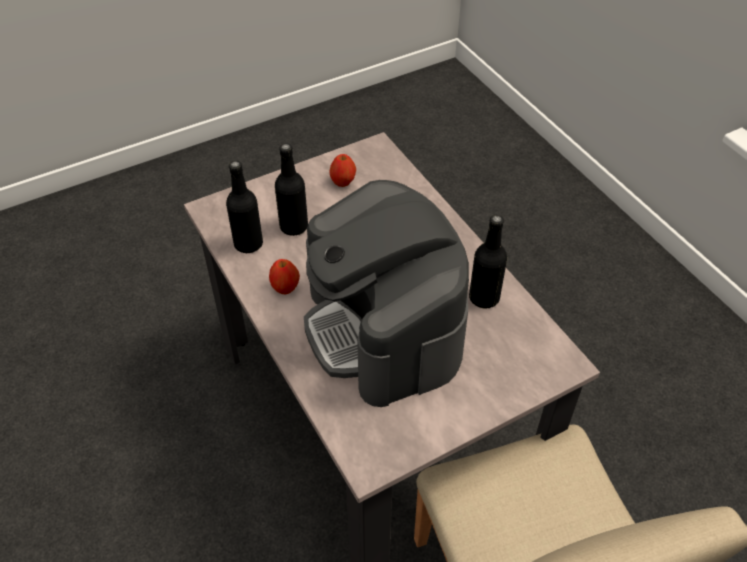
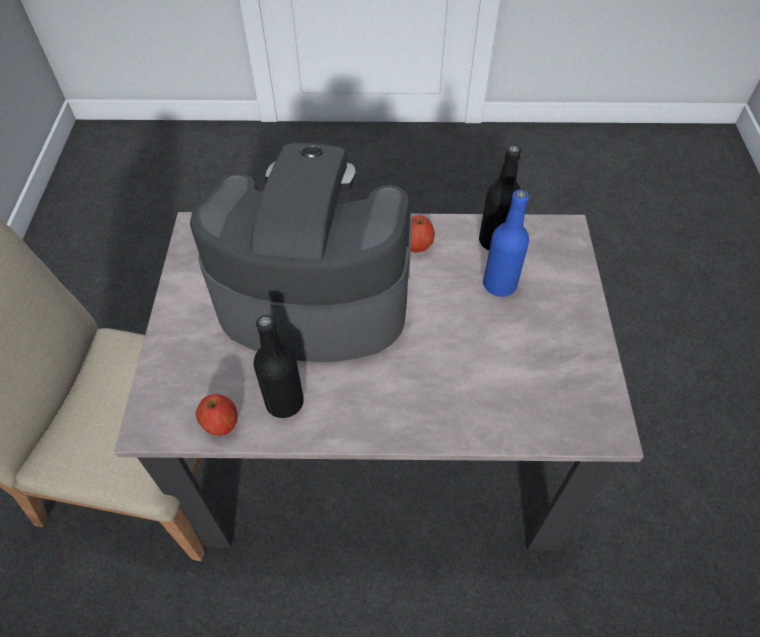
camera: 120 degrees right, 5 degrees up
(294, 227) = (499, 285): black bottle -> blue bottle
(343, 182) = (553, 360): apple -> apple (221, 424)

